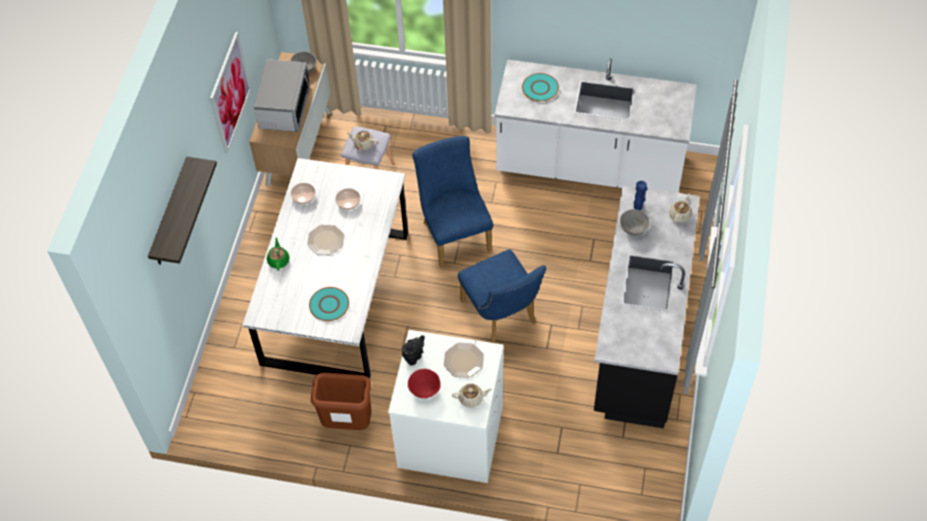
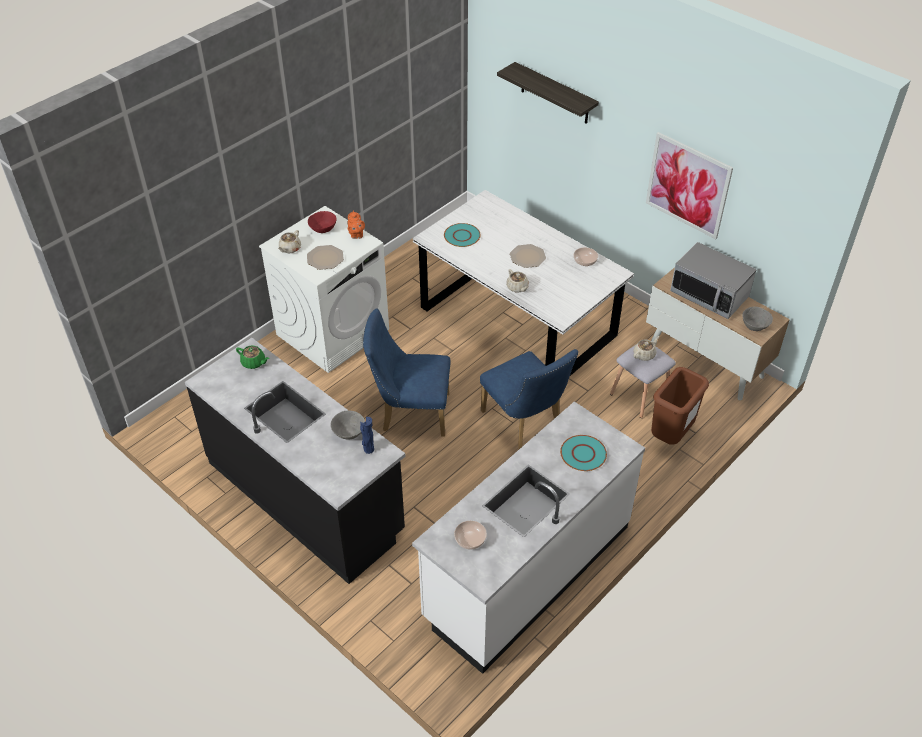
camera: 120 degrees right, 10 degrees down
(278, 260) = (529, 225): green teapot -> green teapot (254, 362)
(348, 203) = (557, 283): bowl -> bowl (470, 539)
(348, 422) = (397, 284): brown trash can -> brown trash can (671, 436)
(414, 356) = (356, 235): black teapot -> orange teapot
(454, 233) = (525, 423): blue chair -> blue chair turned 45 degrees clockwise
(680, 215) = (330, 477): beige teapot -> beige teapot (517, 287)

